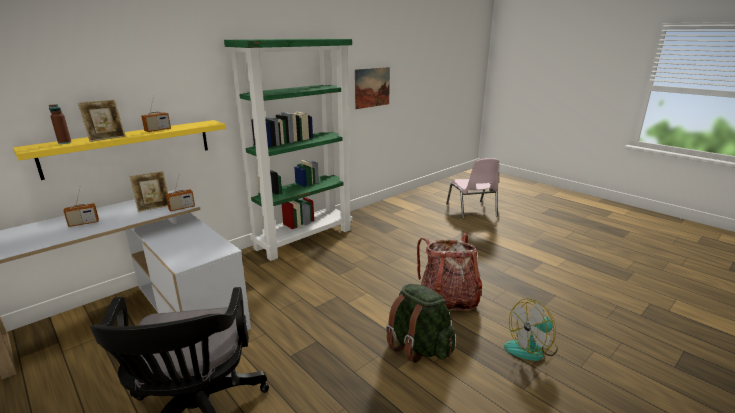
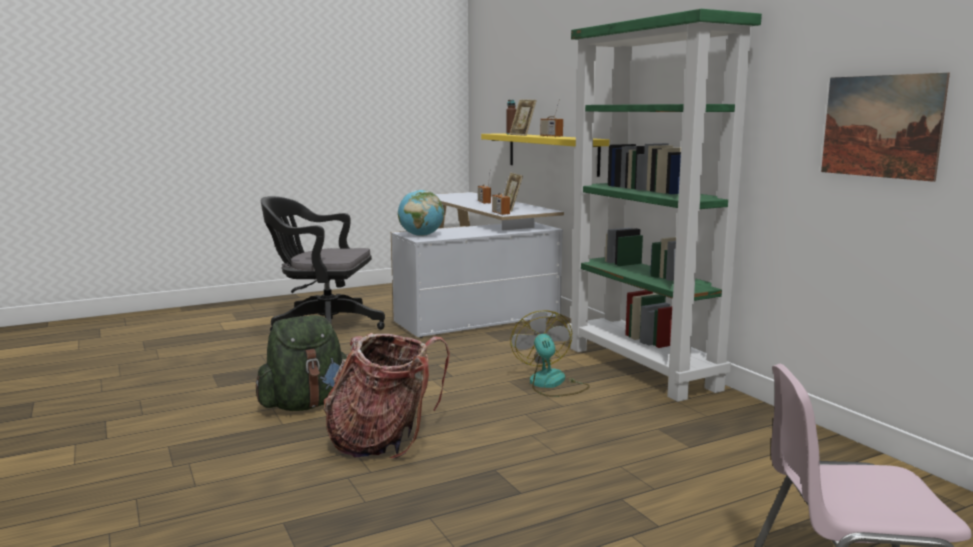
camera: 105 degrees right, 10 degrees down
(205, 253) = (421, 236): none -> globe
(531, 348) = (213, 473): fan -> fan (551, 384)

